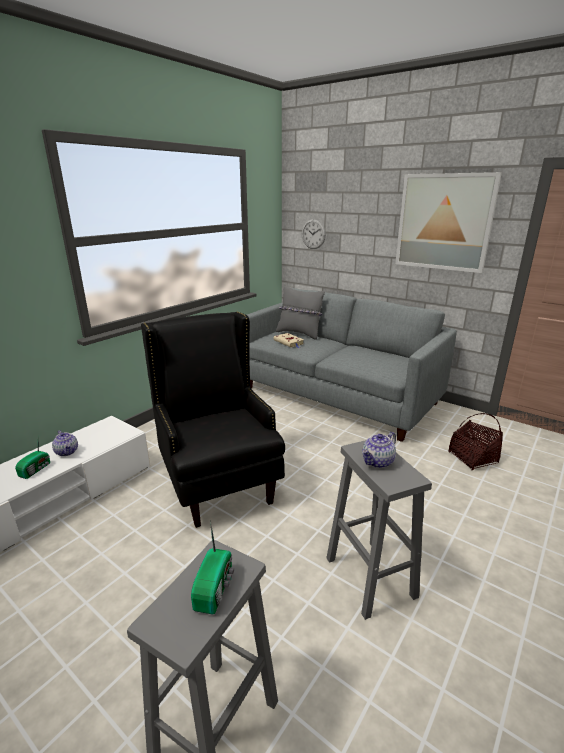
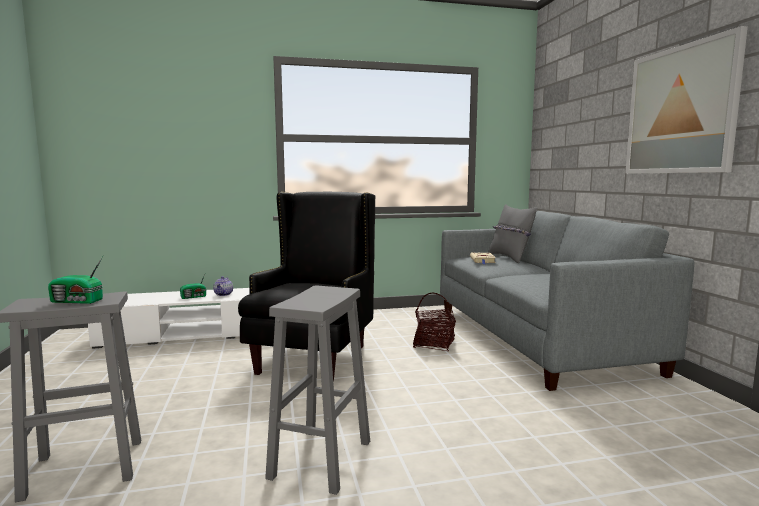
camera: 40 degrees right, 15 degrees down
(215, 587) = (77, 301): radio -> radio turned 45 degrees clockwise
(313, 234) = (554, 150): wall clock -> none
(378, 462) = (316, 296): teapot -> none
(472, 457) = (631, 435): basket -> basket (434, 344)

